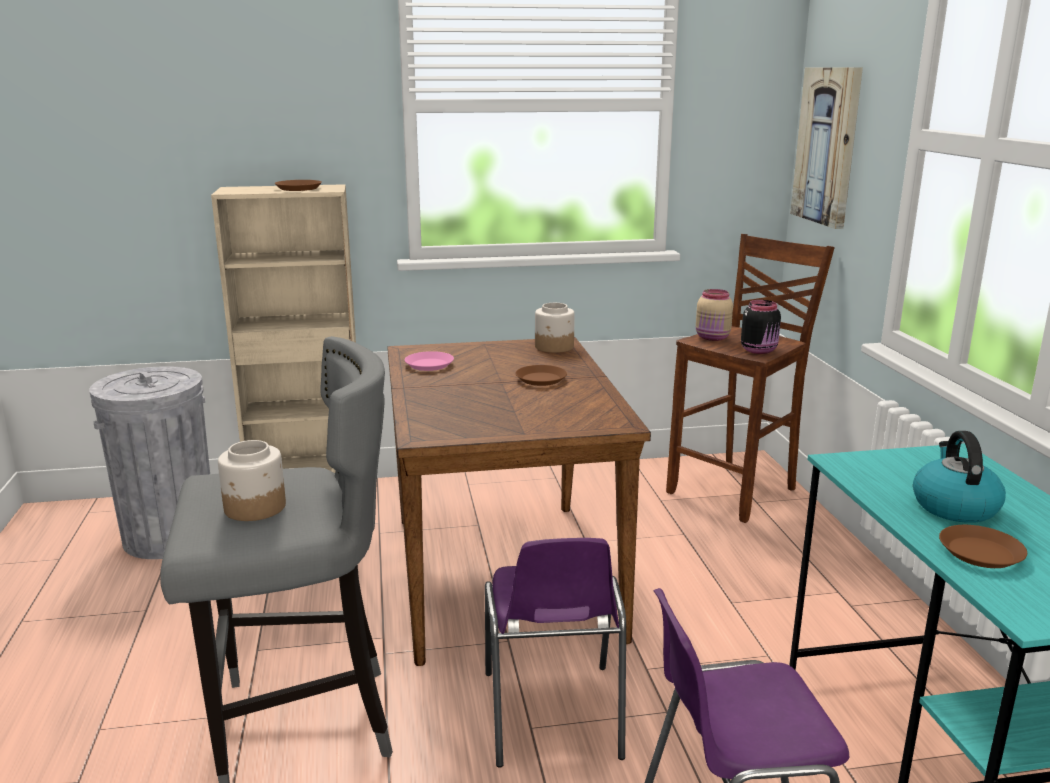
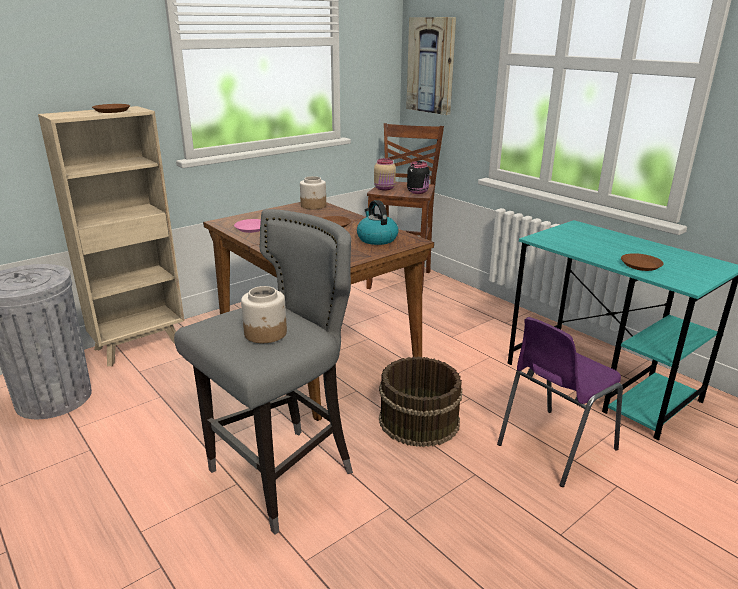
camera: 30 degrees left, 5 degrees up
(552, 717) = (418, 421): purple chair -> brown bucket
(953, 506) = (606, 248): kettle -> kettle (376, 239)

